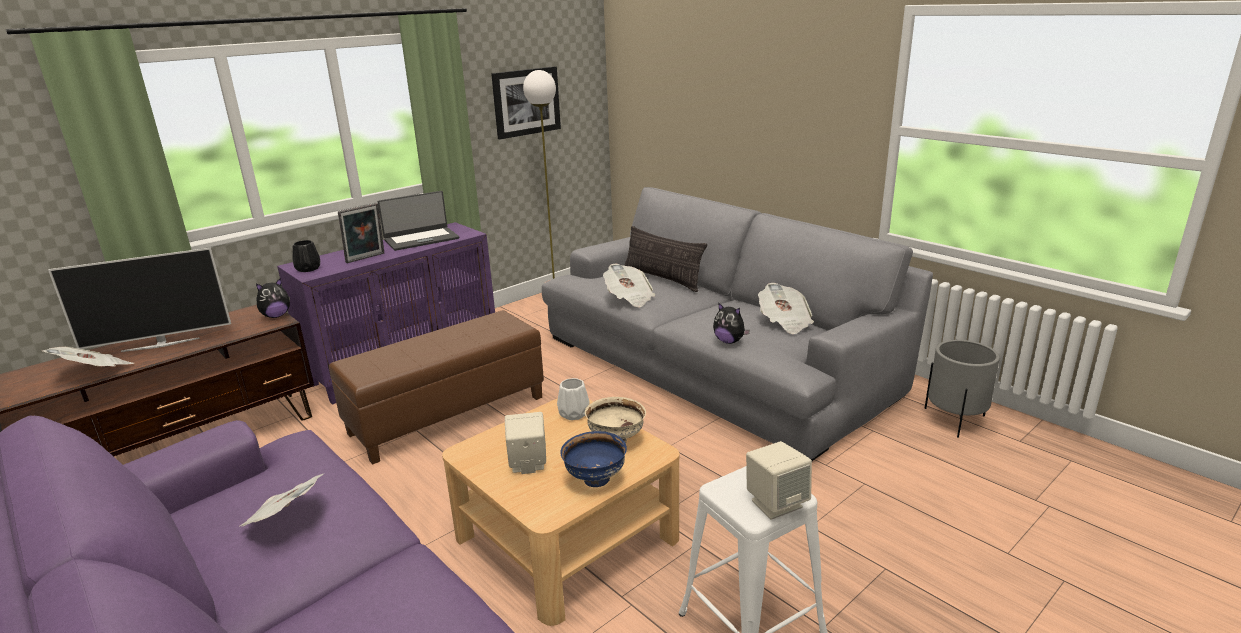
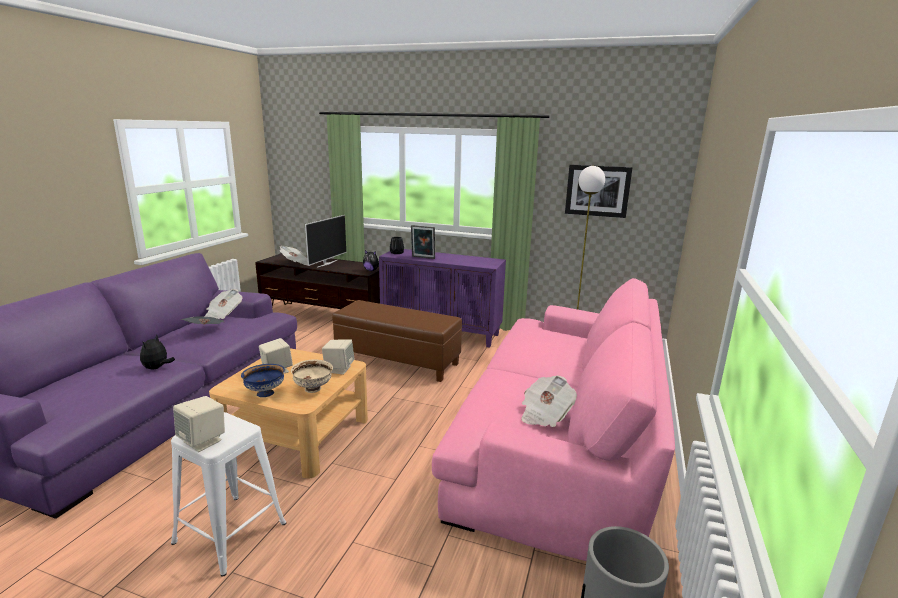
camera: 60 degrees right, 5 degrees down
(161, 344) = (327, 263): television -> television turned 105 degrees counterclockwise
(421, 239) = (466, 260): laptop -> none
(573, 414) = (339, 369): white vase -> beige speaker
(629, 298) = (515, 345): newspaper -> newspaper (223, 314)
(662, 279) = (570, 349): pillow -> none
(715, 363) = (561, 436): grey sofa -> pink sofa
(729, 341) = (480, 396): plush toy -> plush toy (157, 368)

